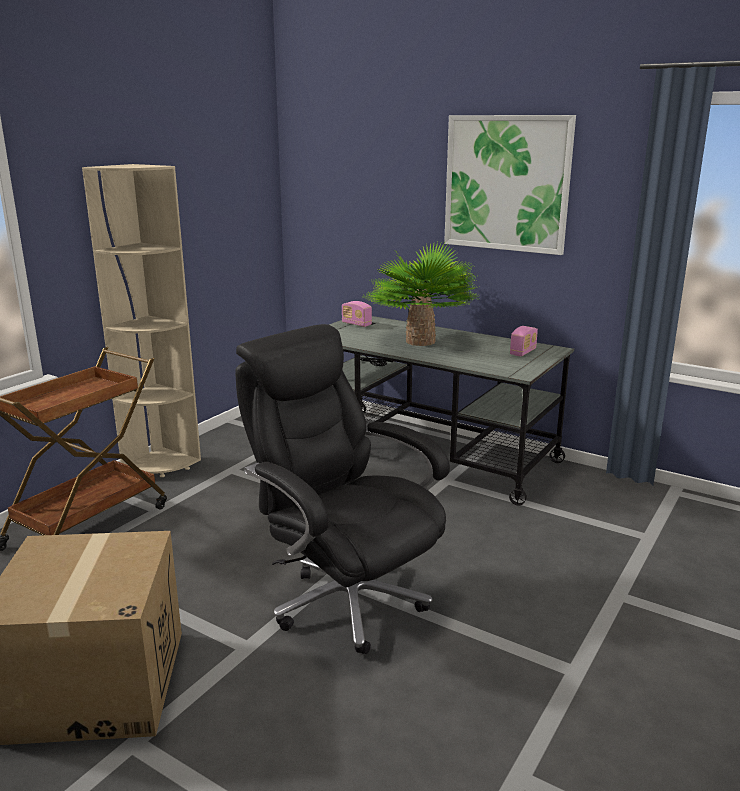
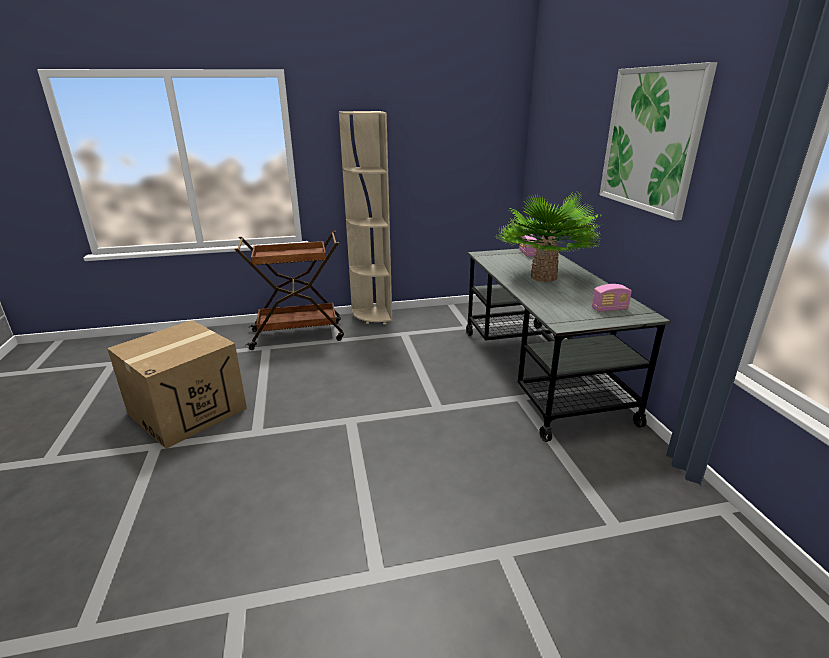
camera: 45 degrees right, 5 degrees up
(344, 600) = (334, 437): black office chair -> none

